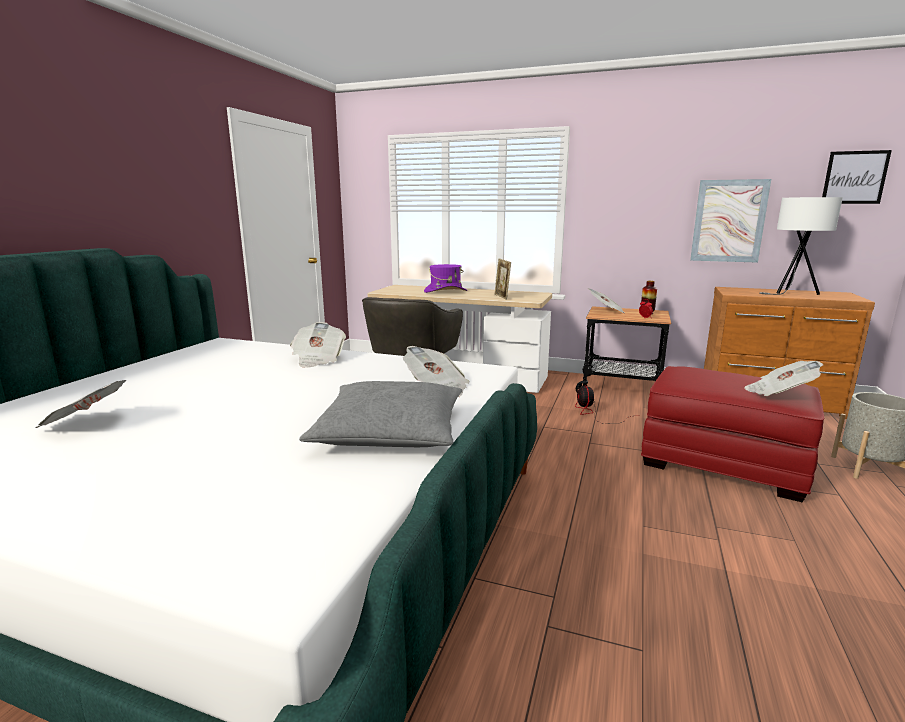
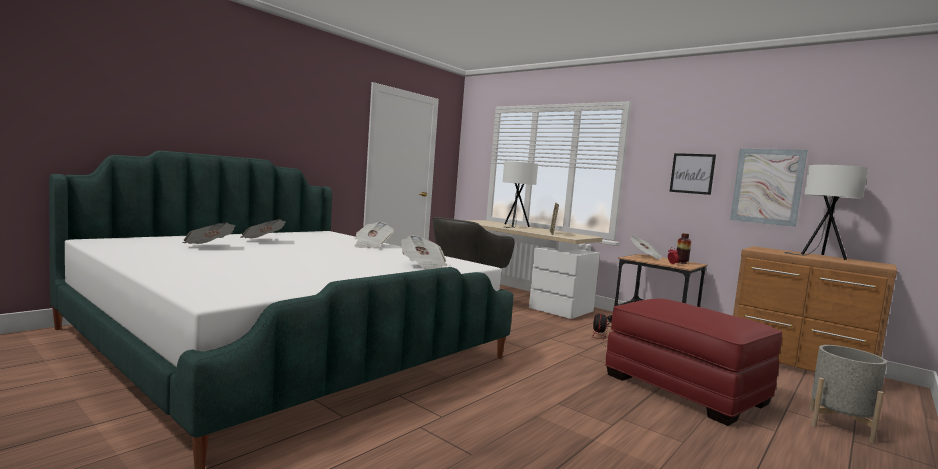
camera: 20 degrees right, 10 degrees down
(390, 431) = (358, 274): grey pillow -> none
(445, 291) = (514, 226): purple hat -> white table lamp
(779, 393) = (721, 322): newspaper -> newspaper (262, 241)
(854, 177) = (893, 151): picture -> picture (692, 173)

